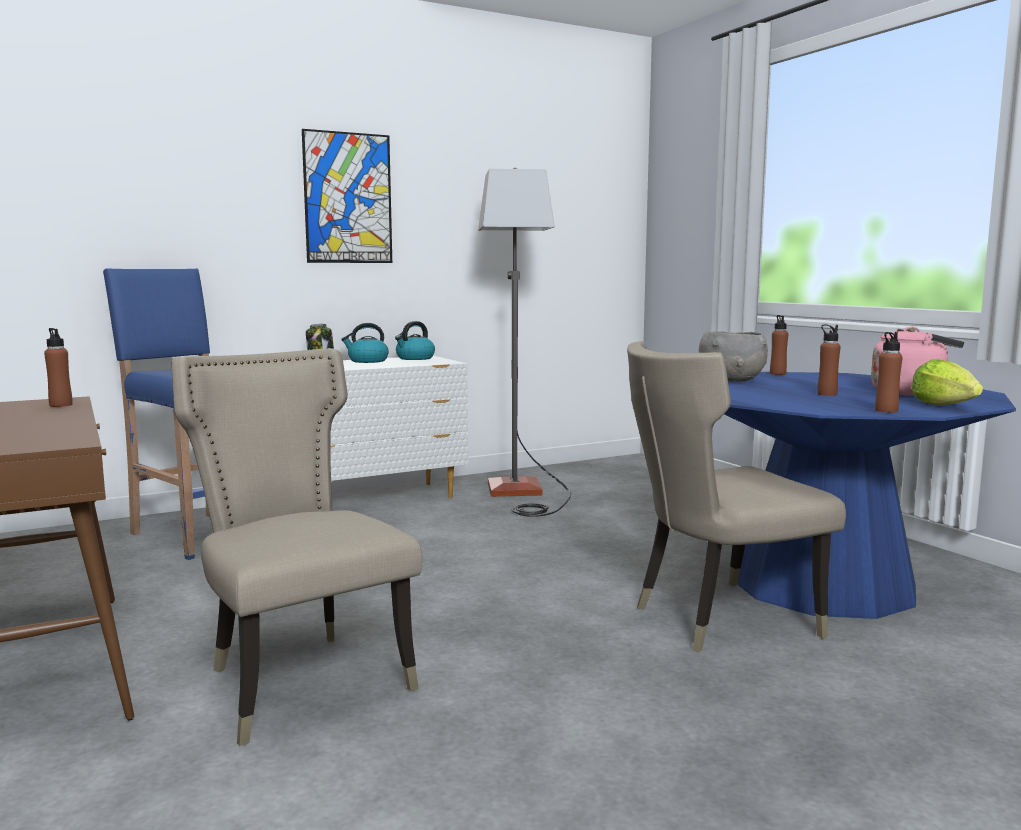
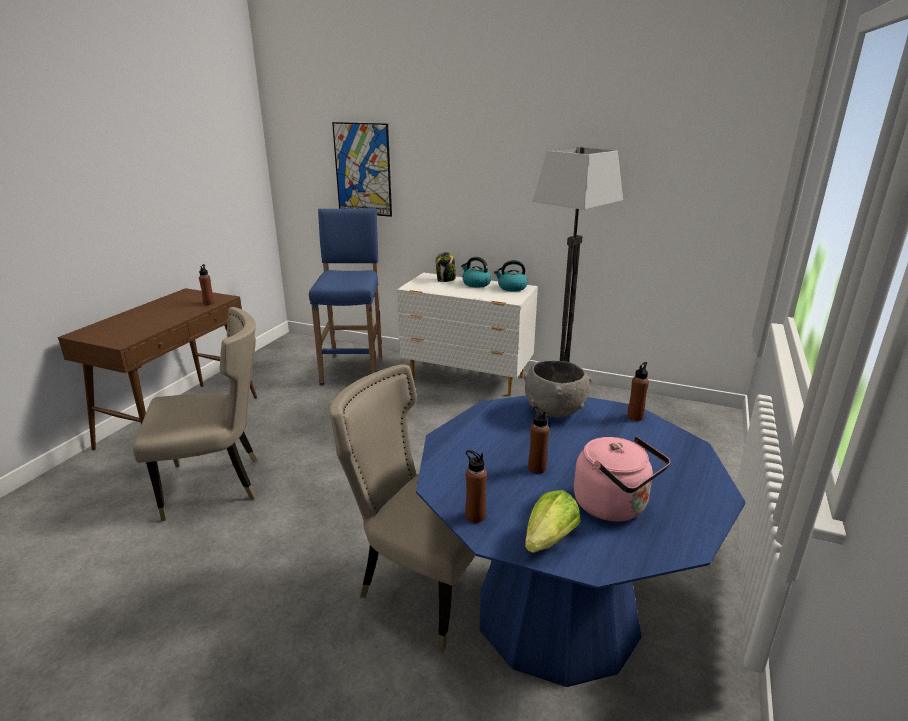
camera: 50 degrees right, 15 degrees up
(301, 679) = (217, 484): beige chair -> beige chair turned 60 degrees clockwise
(348, 198) = (483, 160): picture -> picture (363, 169)

